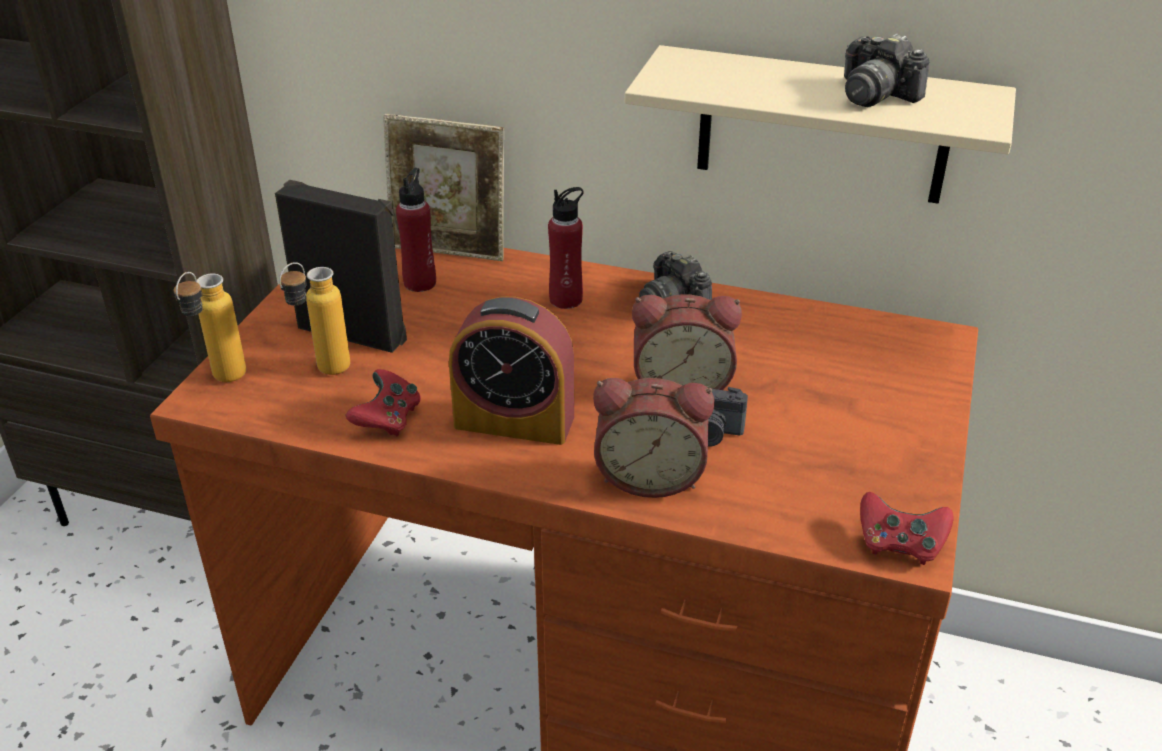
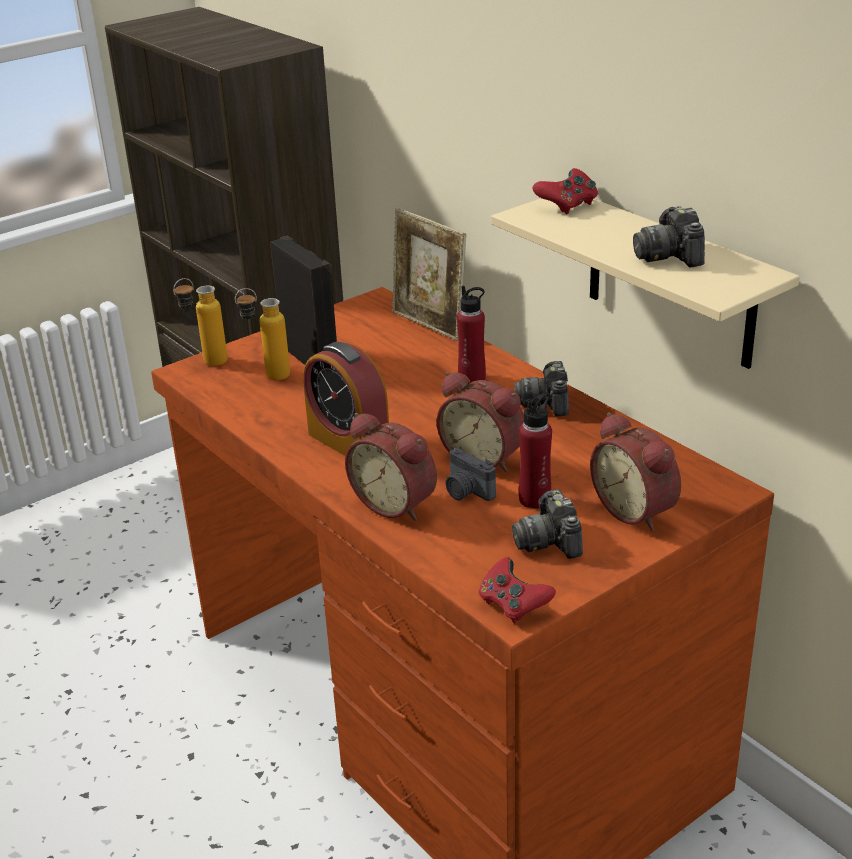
camera: 35 degrees right, 5 degrees down
(388, 420) = (275, 416): red game controller -> red game controller (567, 205)
(420, 283) = (387, 340): red bottle -> red bottle (535, 499)
(851, 456) = (549, 541): none -> camera
(888, 389) = (637, 510): none -> alarm clock

